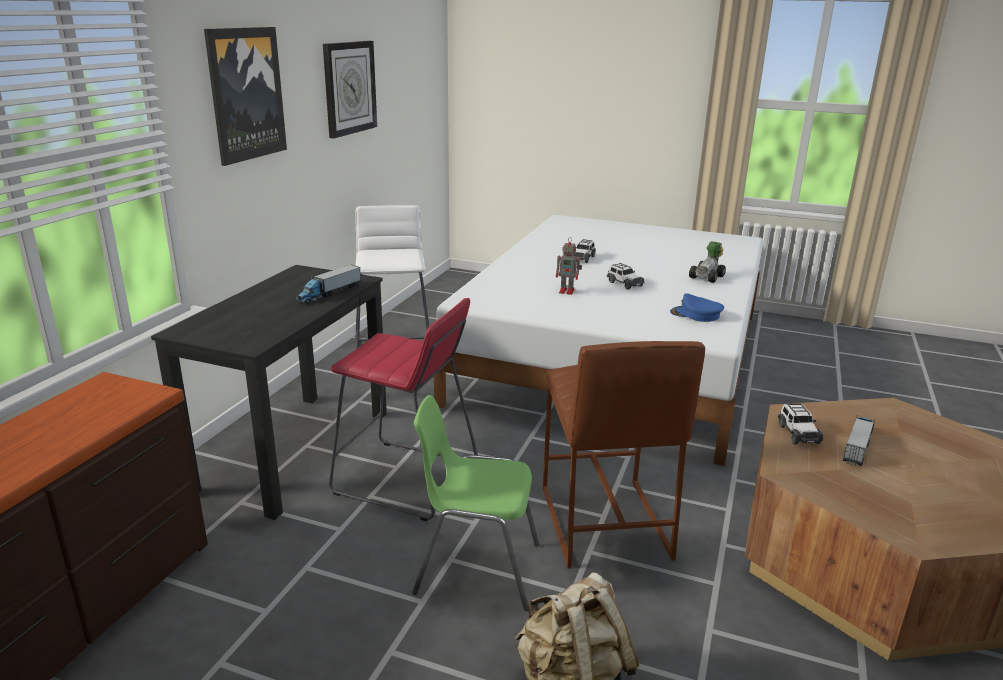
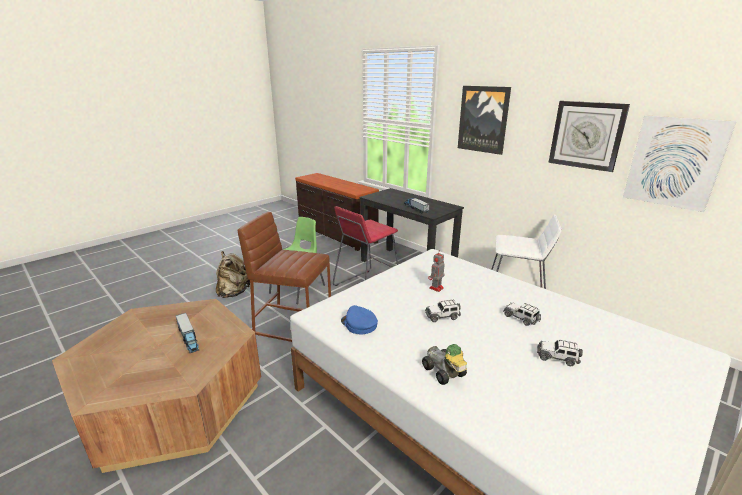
camera: 115 degrees right, 0 degrees up
(399, 99) = (674, 162): none -> picture
(696, 314) = (359, 324): blue cap -> blue cap turned 90 degrees counterclockwise
(797, 433) = (222, 325): toy car -> toy car (557, 357)

